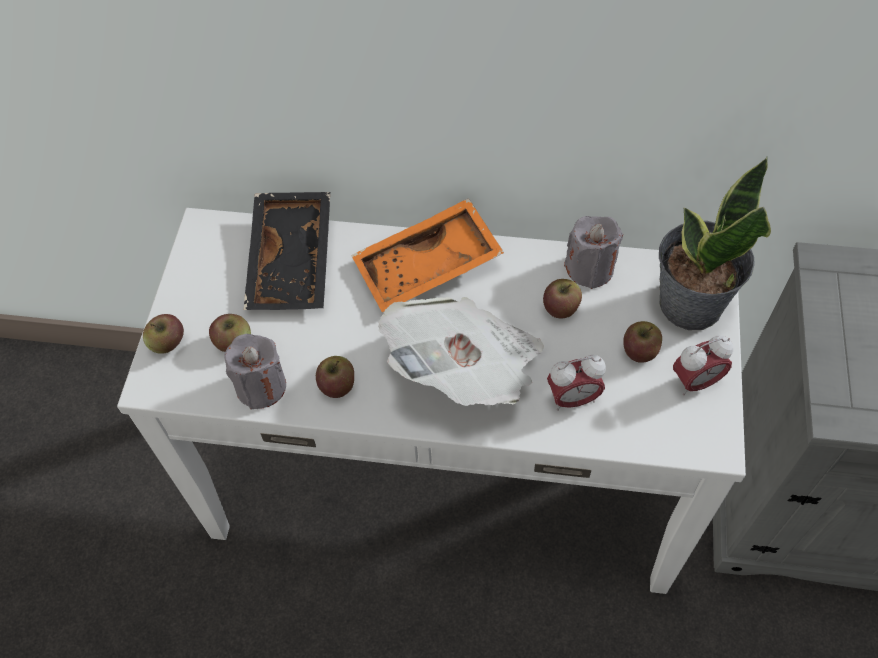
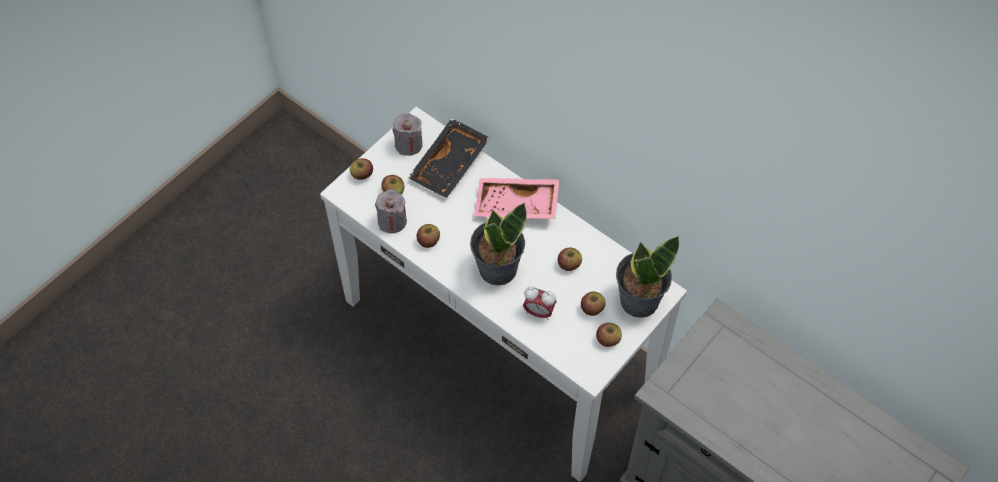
camera: 30 degrees right, 0 degrees up
(428, 268) = (516, 206): orange tray -> pink tray
(466, 369) = (497, 268): newspaper -> potted plant
(590, 268) = (601, 253): grey candle -> grey candle (408, 144)
(695, 381) = (608, 339): alarm clock -> apple

